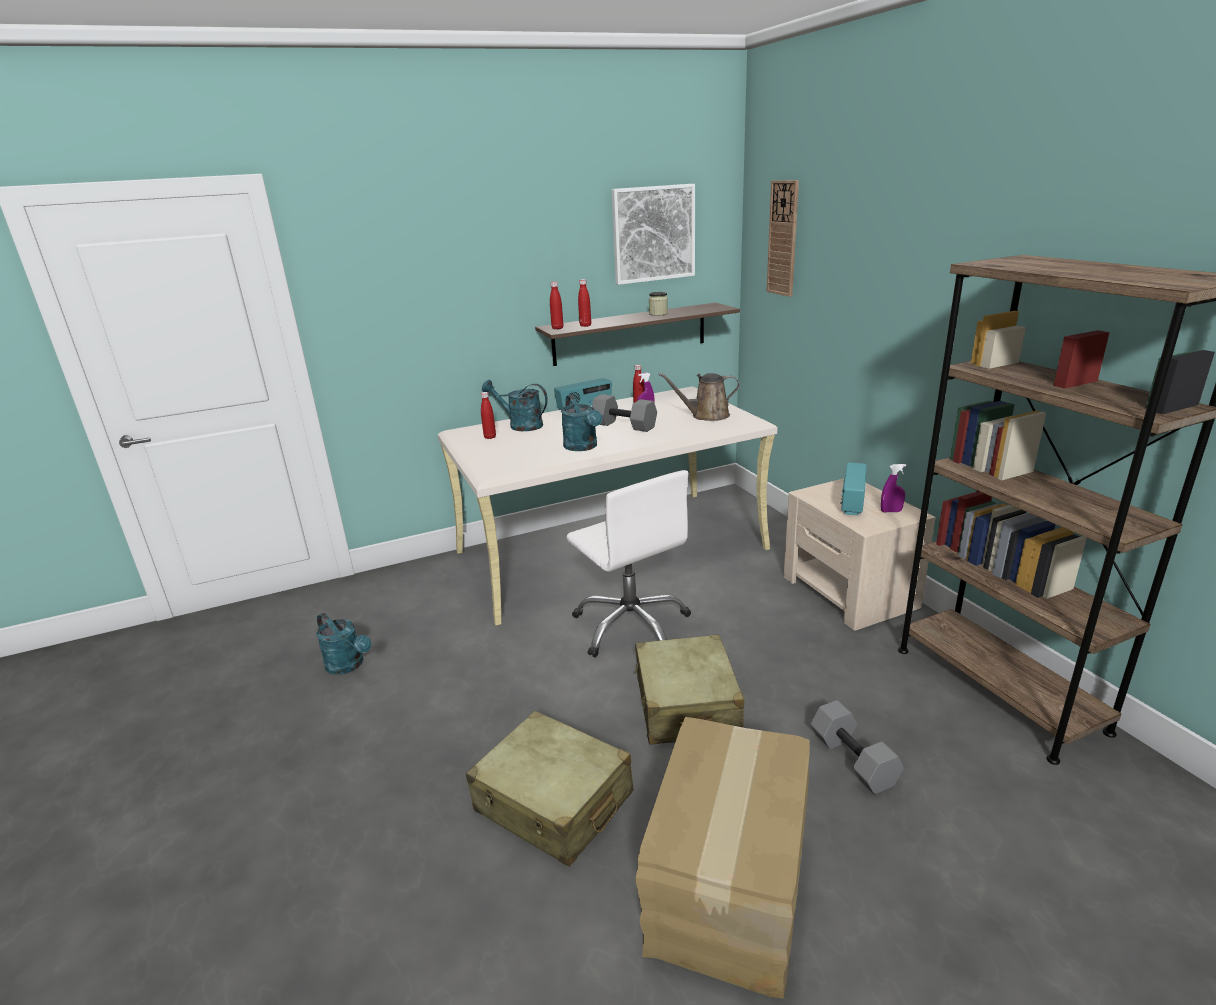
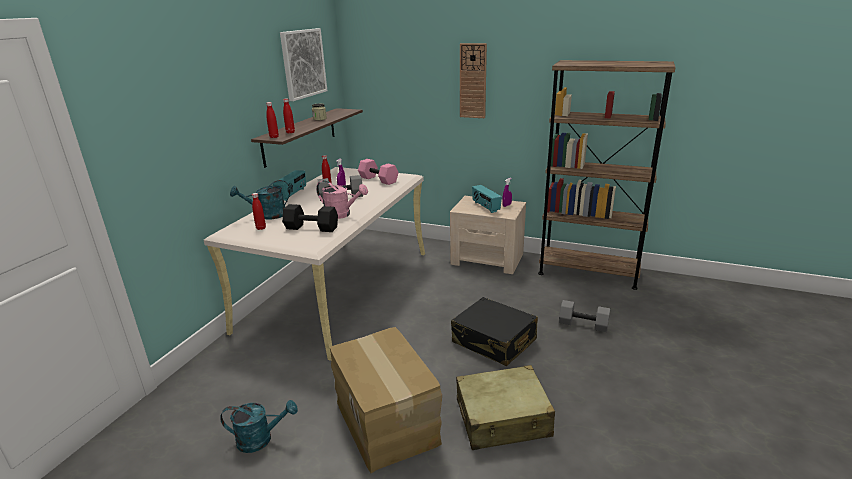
camera: 45 degrees left, 0 degrees up
(527, 452) = (311, 228): none -> black dumbbell
(583, 447) = (342, 215): turquoise watering can -> pink watering can
(631, 625) = (412, 320): white office chair -> none
(686, 705) = (494, 341): beige suitcase -> black suitcase
(706, 416) = (379, 179): brown watering can -> pink dumbbell
(730, 889) = (614, 397): cardboard box -> cardboard box (387, 421)
(783, 238) = (383, 62): wall clock -> wall clock (473, 81)

